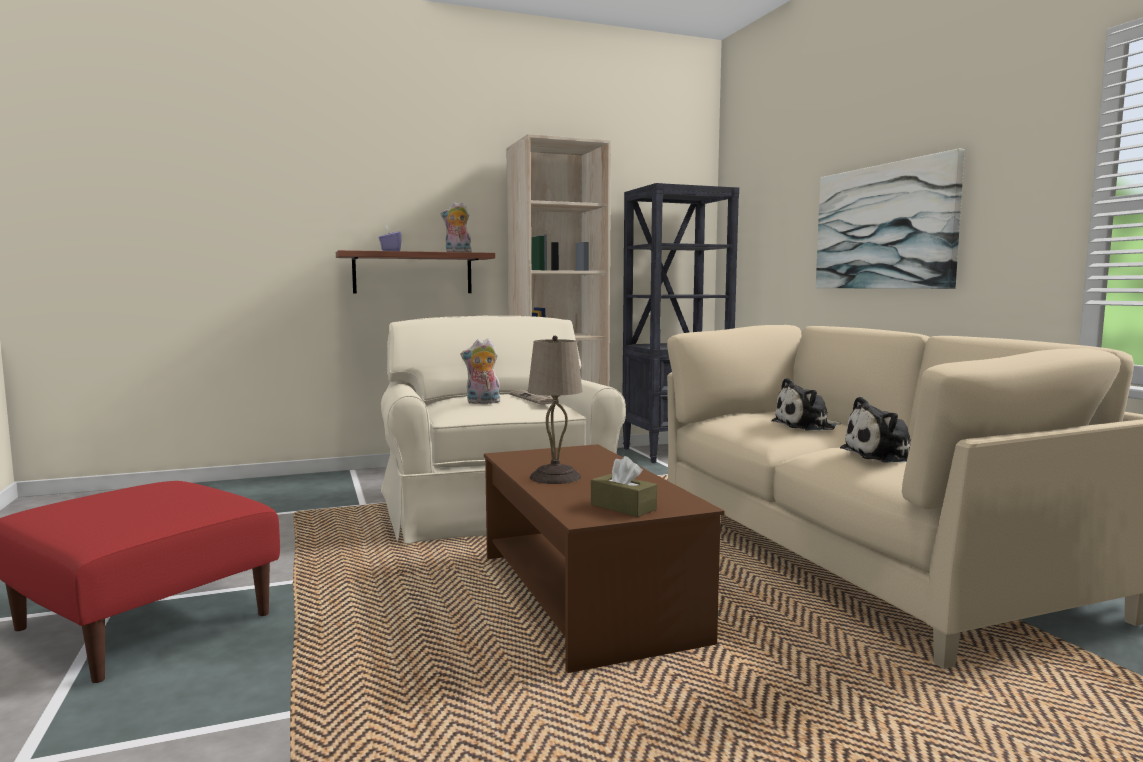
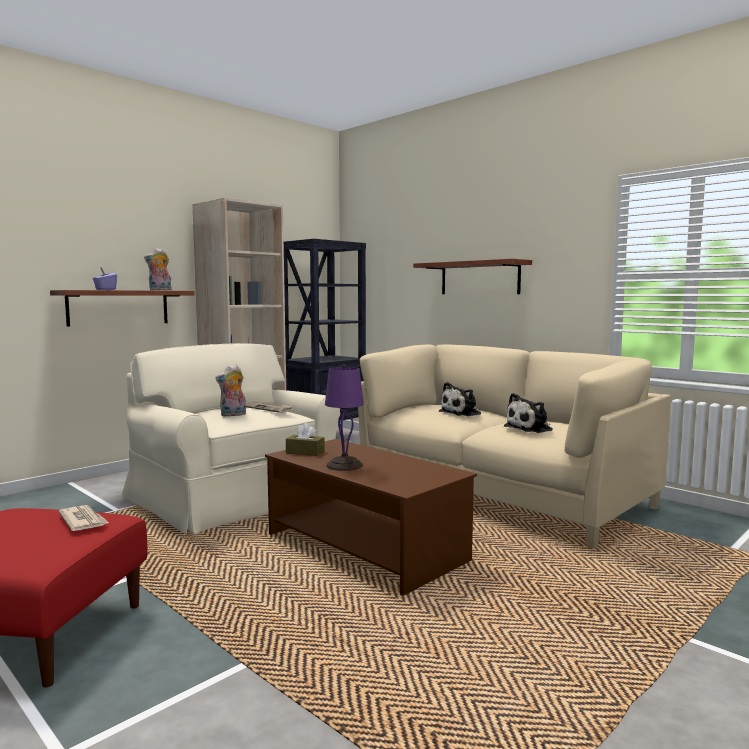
camera: 25 degrees left, 0 degrees up
(204, 501) = (83, 521): none -> newspaper
(554, 477) = (344, 465): beige table lamp -> purple table lamp
(623, 507) = (418, 479): brown tissue box -> brown tissue box (305, 452)
(884, 227) = (479, 278): picture -> shelf

